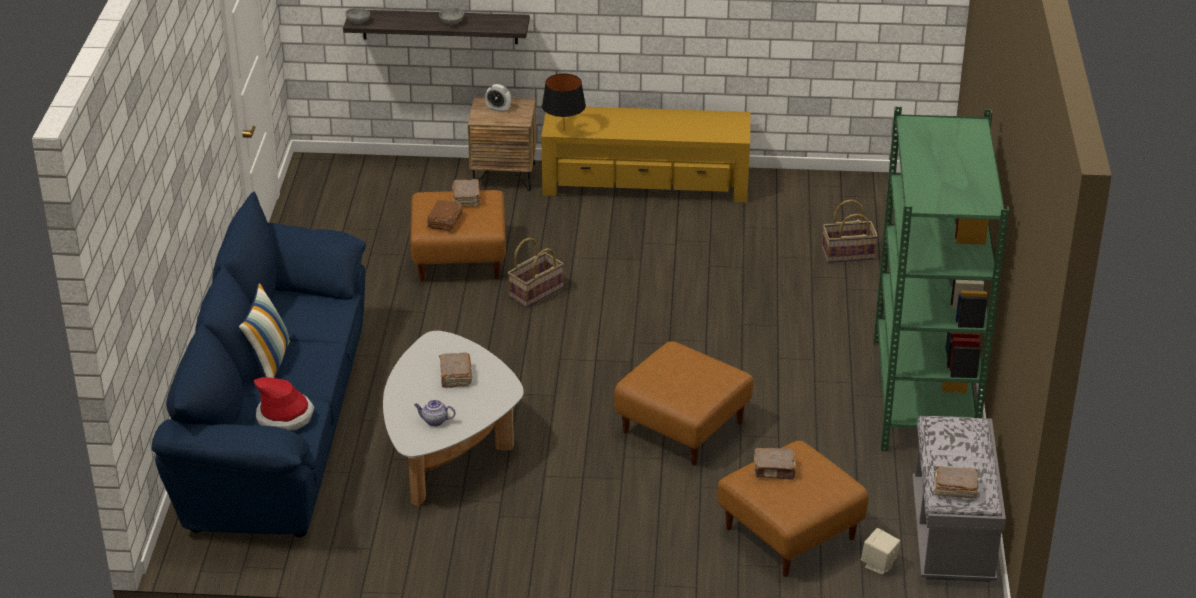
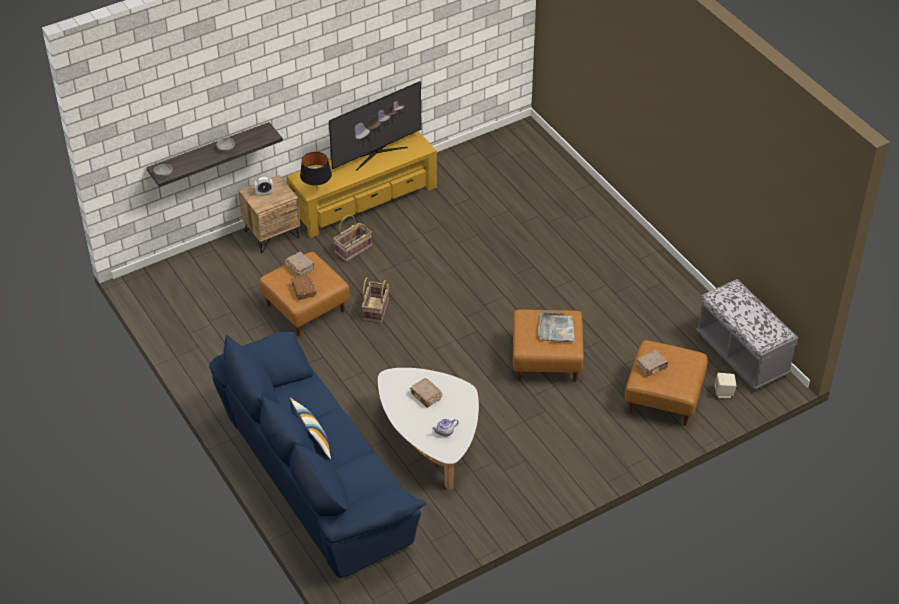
camera: 35 degrees left, 10 degrees up
(285, 416) = (363, 475): hat -> none
(674, 121) = (376, 153): none -> television
(695, 379) = (556, 329): none -> grey tray
(848, 254) = (527, 198): basket -> basket (353, 250)
(923, 396) = (651, 275): green bookcase -> none
(954, 489) = (762, 333): brown book -> none

